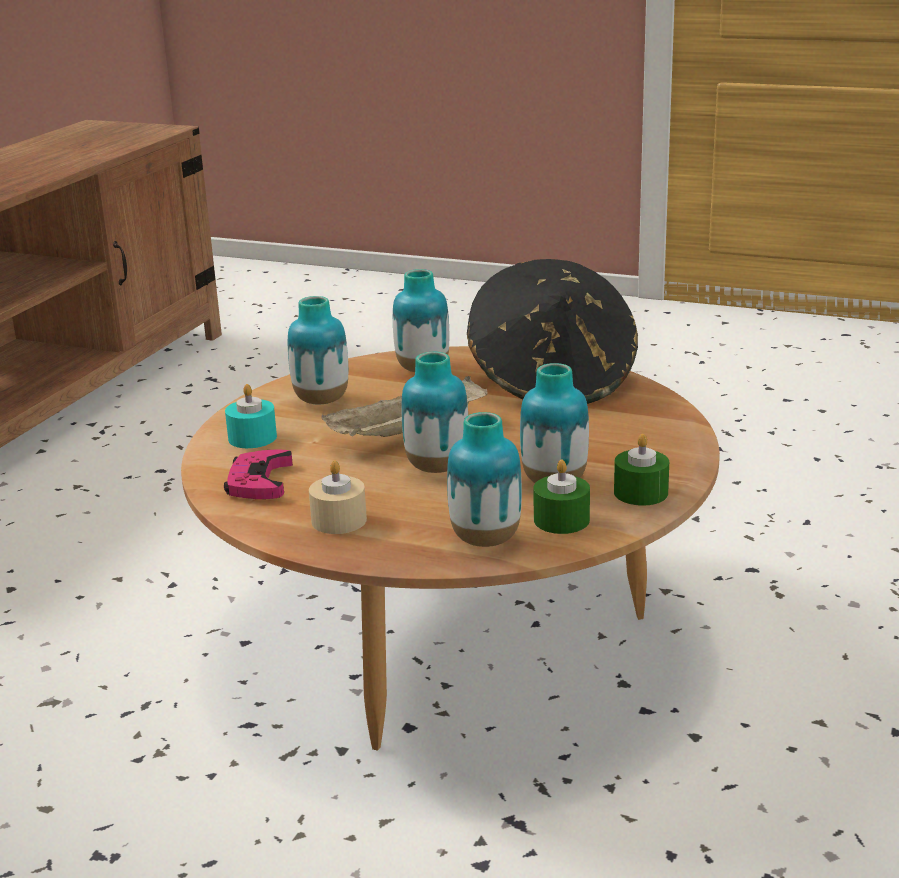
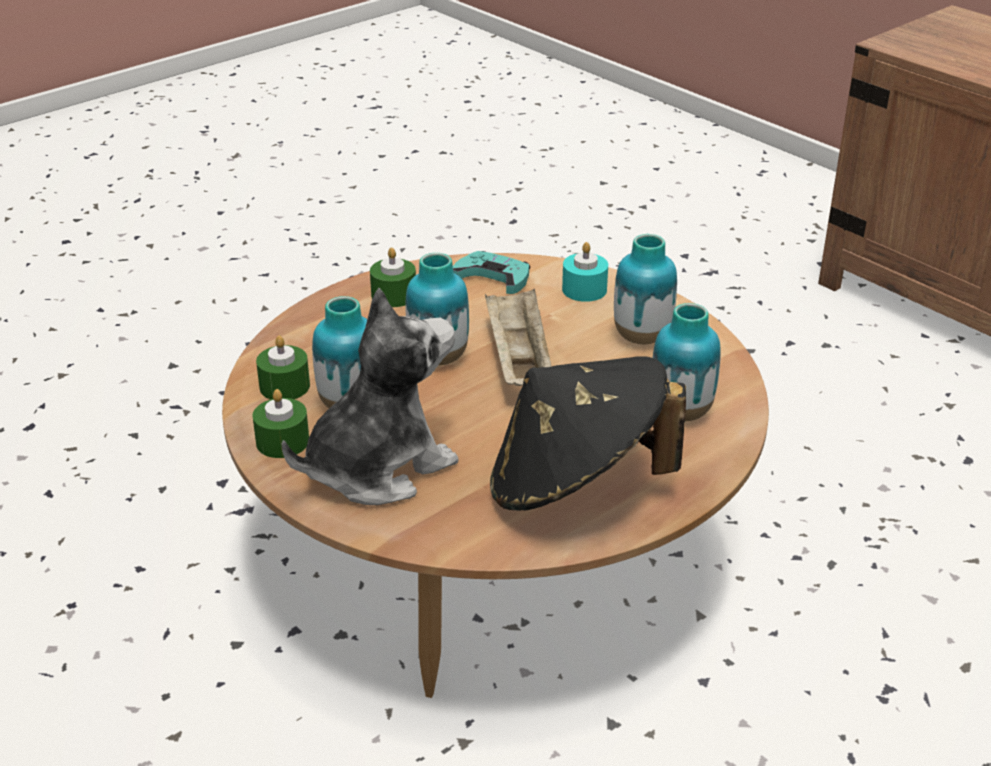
camera: 115 degrees right, 10 degrees up
(259, 482) = (493, 277): pink game controller -> turquoise game controller
(339, 520) = (394, 295): beige candle -> green candle
(485, 539) = (295, 345): vase -> none
(622, 447) = (377, 467): none -> plush toy

